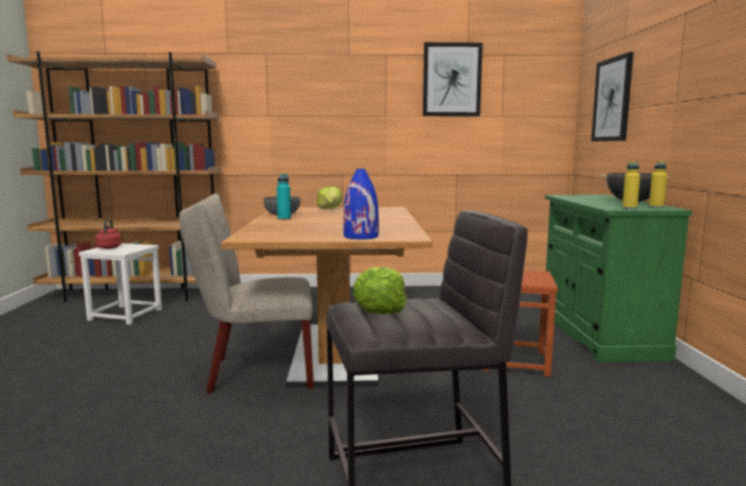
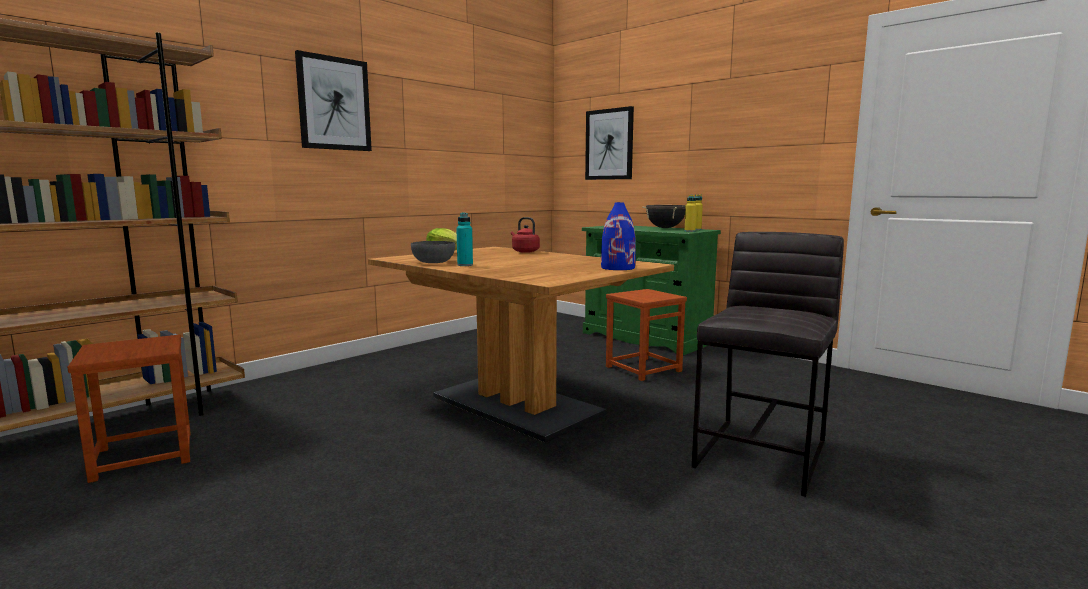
camera: 45 degrees left, 0 degrees up
(109, 247) = (105, 350): red kettle -> red kettle (524, 251)
(125, 315) = (143, 456): white stool -> brown stool
(254, 372) = (488, 444): beige chair -> none
(380, 308) = (763, 314): lettuce -> none
(452, 80) = (464, 113): picture -> picture (334, 103)

